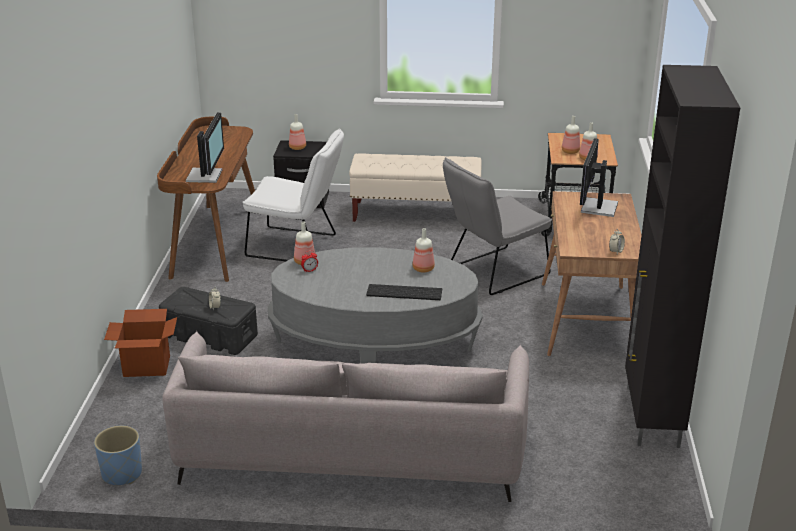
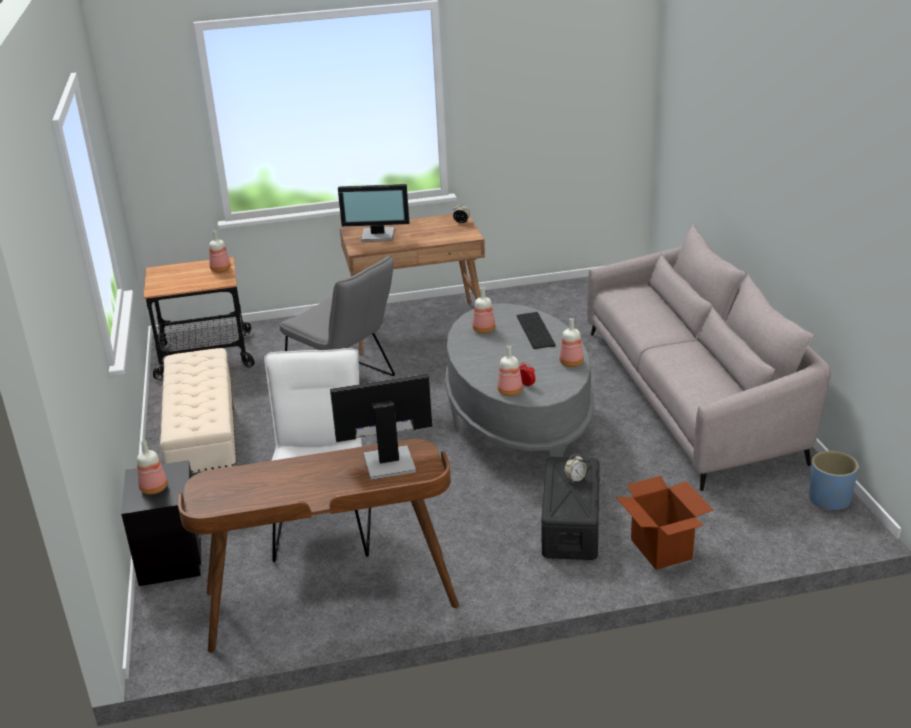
camera: 105 degrees left, 0 degrees up
(570, 152) = (203, 279): bottle -> bottle (572, 363)
(651, 417) = (545, 292): black cabinet -> none

